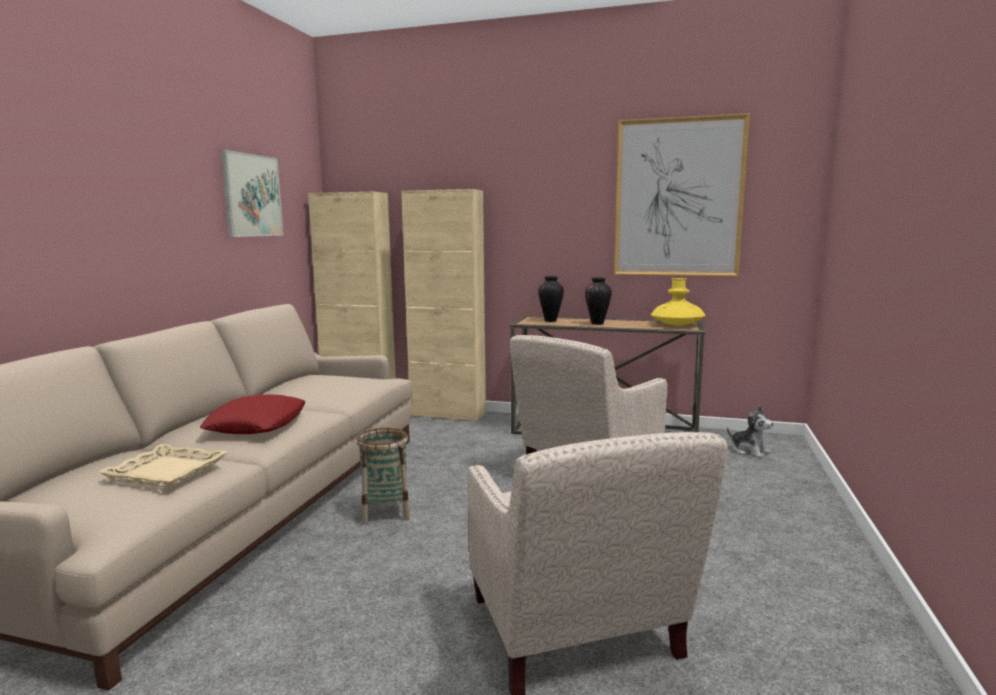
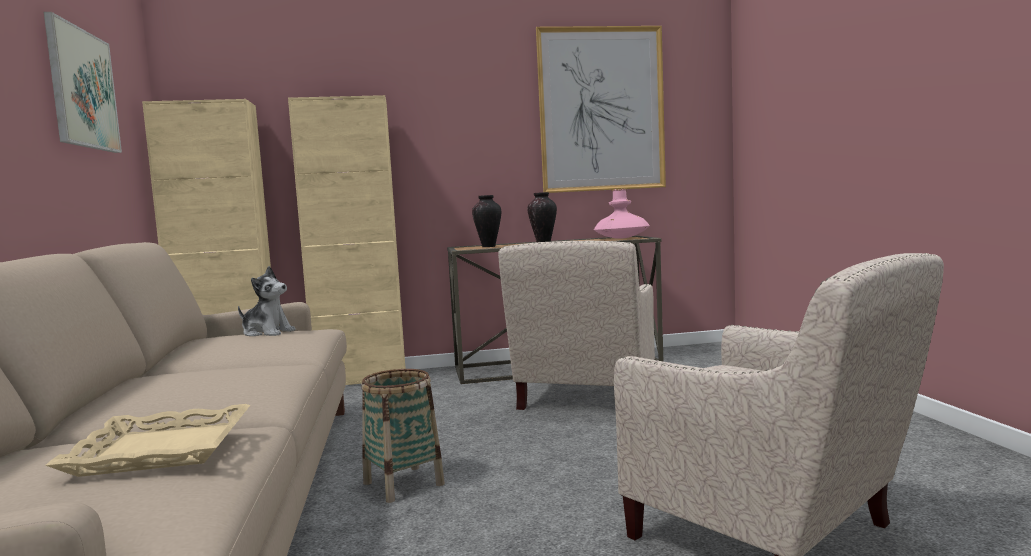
camera: 25 degrees left, 5 degrees down
(257, 424) = (216, 384): red pillow -> none
(677, 324) = (621, 238): yellow vase -> pink vase
(749, 451) = (708, 358): plush toy -> plush toy (267, 333)

